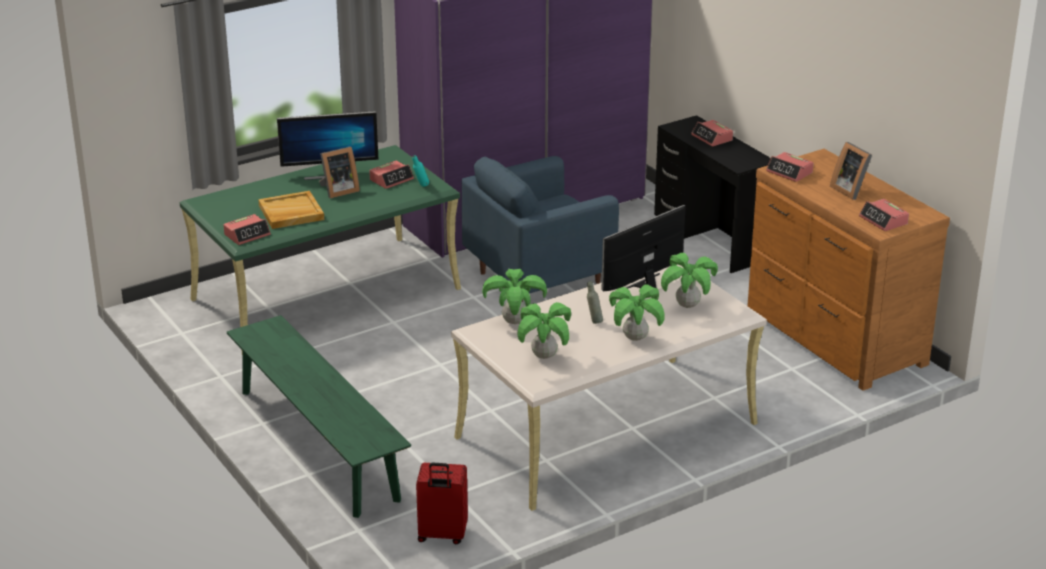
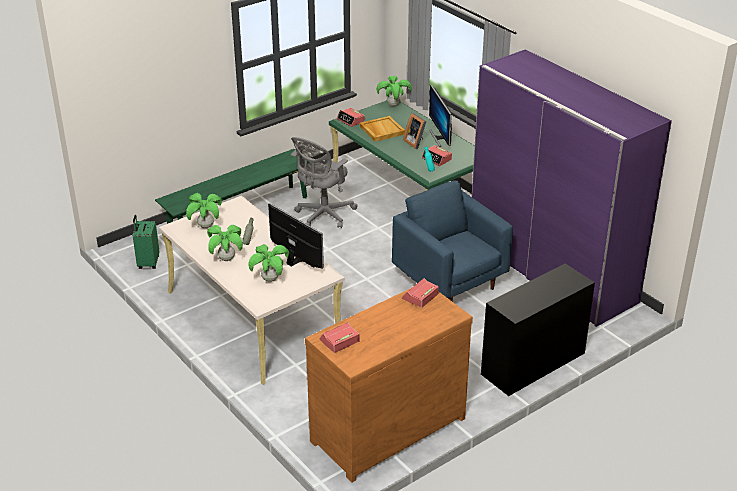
camera: 85 degrees right, 5 degrees up
(345, 366) = (323, 216): none -> grey office chair
(442, 535) = (148, 263): red suitcase -> green suitcase
(514, 322) = (247, 214): potted plant -> potted plant (393, 105)
(712, 138) = (550, 290): alarm clock -> none
(851, 190) = (393, 326): picture frame -> none

